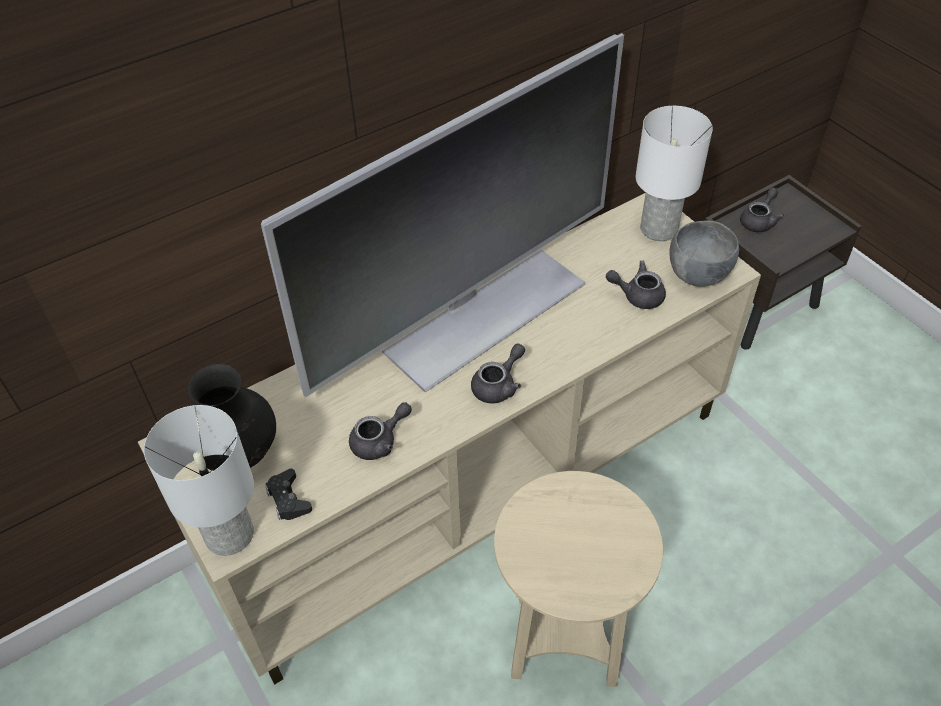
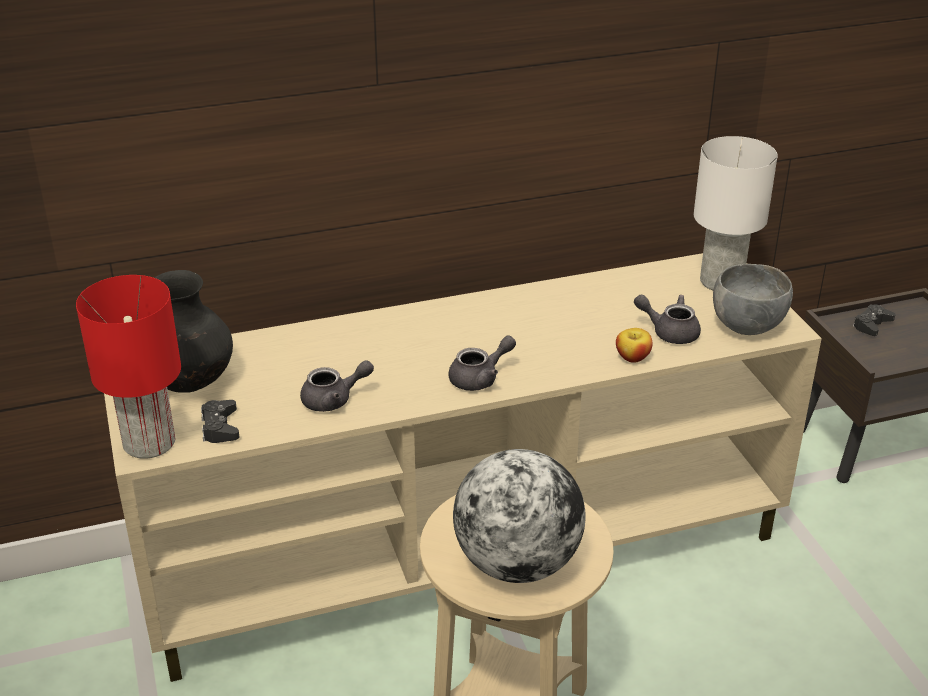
camera: 15 degrees right, 15 degrees down
(230, 533) = (150, 442): white table lamp -> red table lamp
(482, 315) = (491, 320): television -> none
(587, 563) = (517, 564): none -> globe
(618, 331) = (632, 357): none -> apple
(759, 221) = (872, 325): grey teapot -> black game controller

